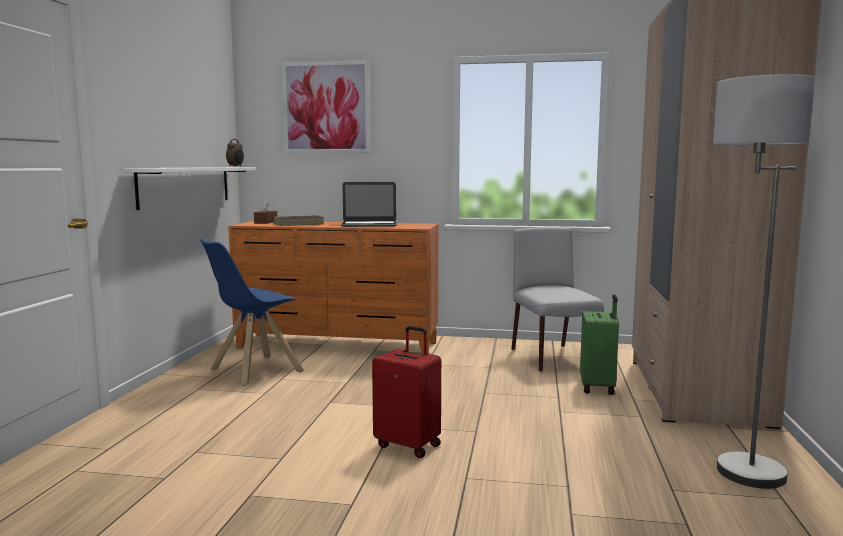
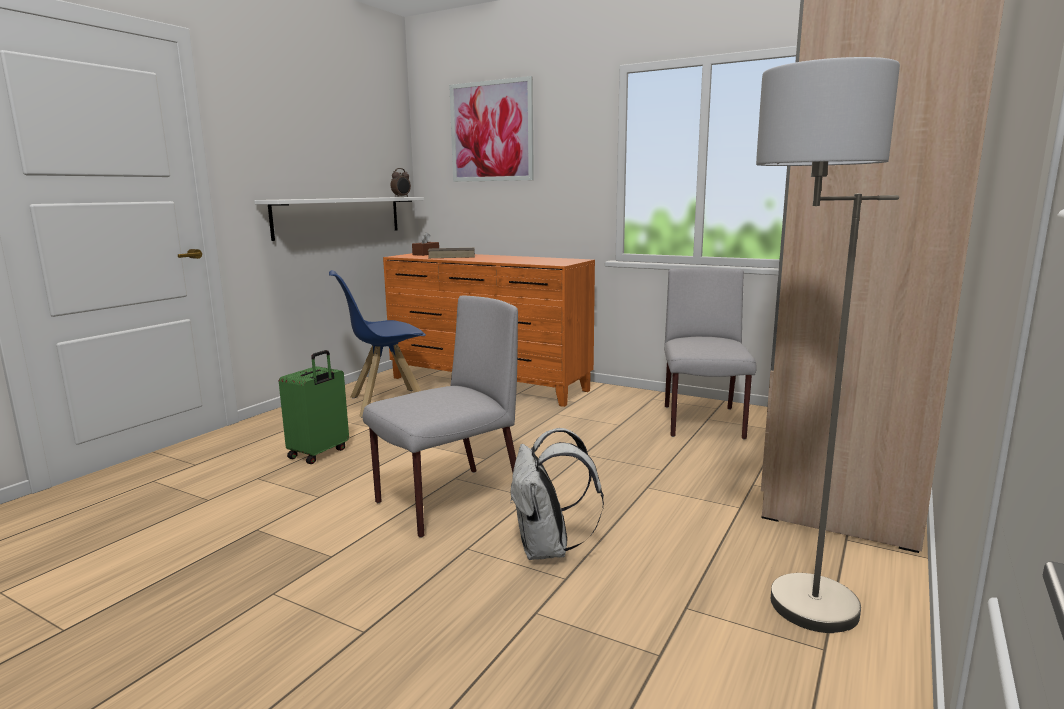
camera: 20 degrees right, 5 degrees up
(369, 224) = (517, 259): laptop -> none
(409, 445) = (447, 502): red suitcase -> grey chair
(532, 468) = (548, 549): none -> white backpack
(598, 387) = (723, 464): green suitcase -> green suitcase (319, 453)

